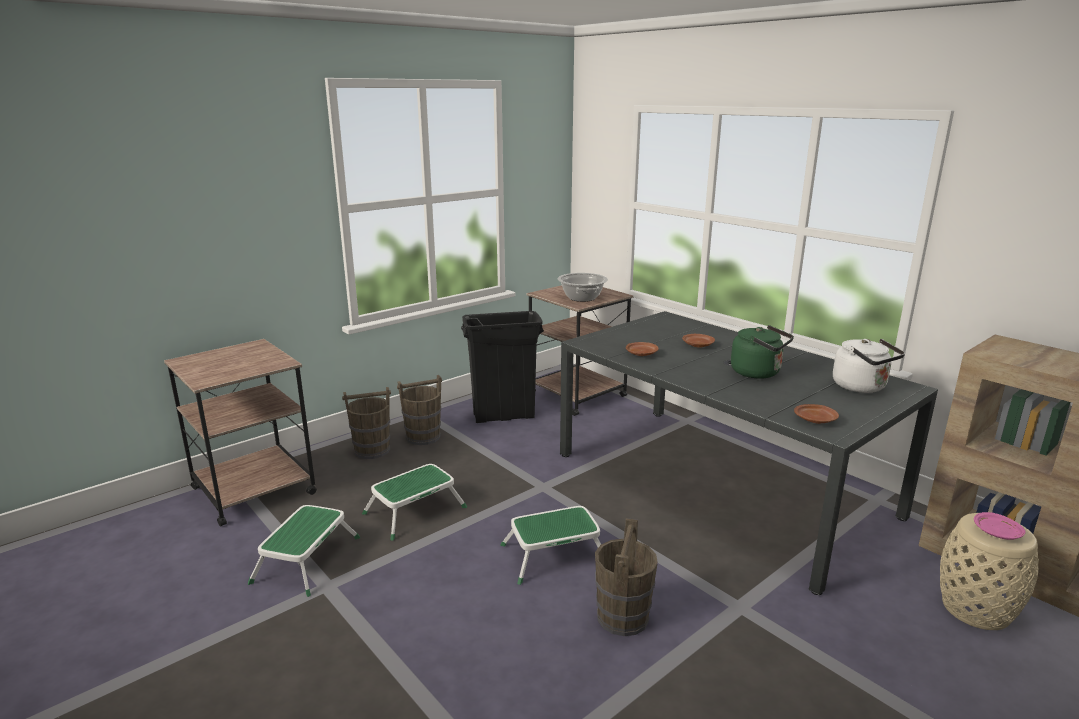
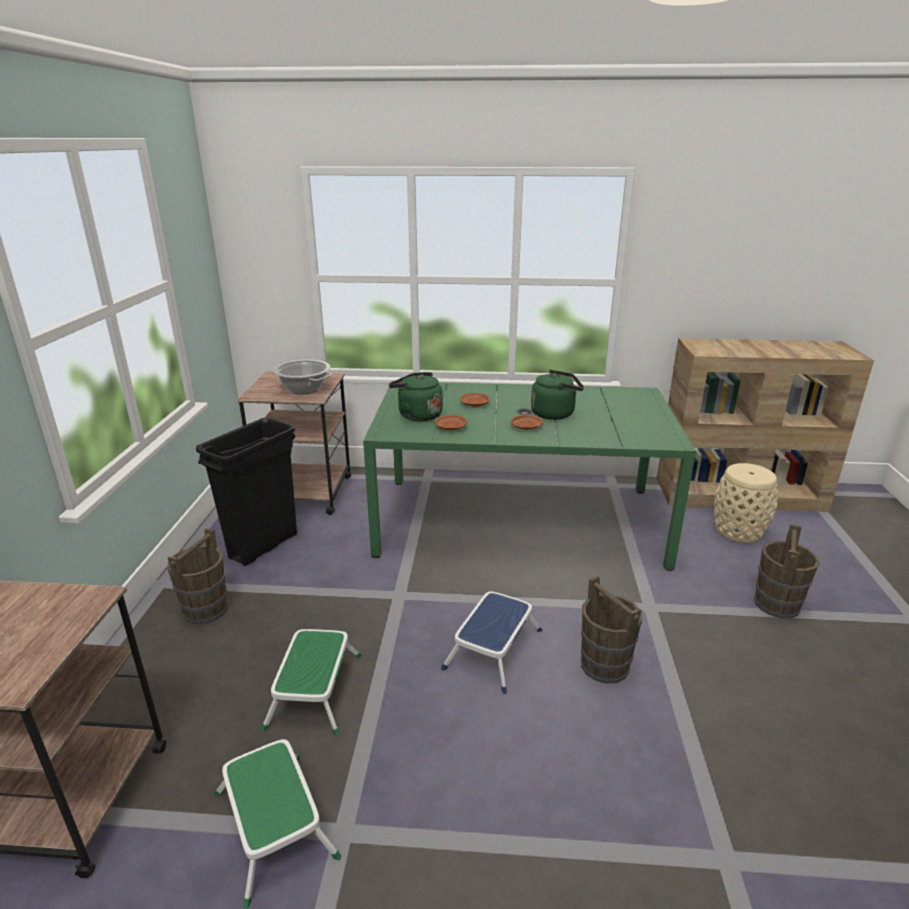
camera: 45 degrees left, 5 degrees up
(372, 450) = (164, 656): brown bucket -> brown bucket (777, 604)
(555, 555) = (494, 649): green step ladder -> blue step ladder
(633, 338) = (417, 415): none -> green kettle
(720, 484) = (519, 521): grey dining table -> green dining table
(815, 420) = (648, 437): brown plate -> brown plate (526, 427)
(862, 387) = (625, 401): white kettle -> none
(997, 533) = (754, 475): pink plate -> none

